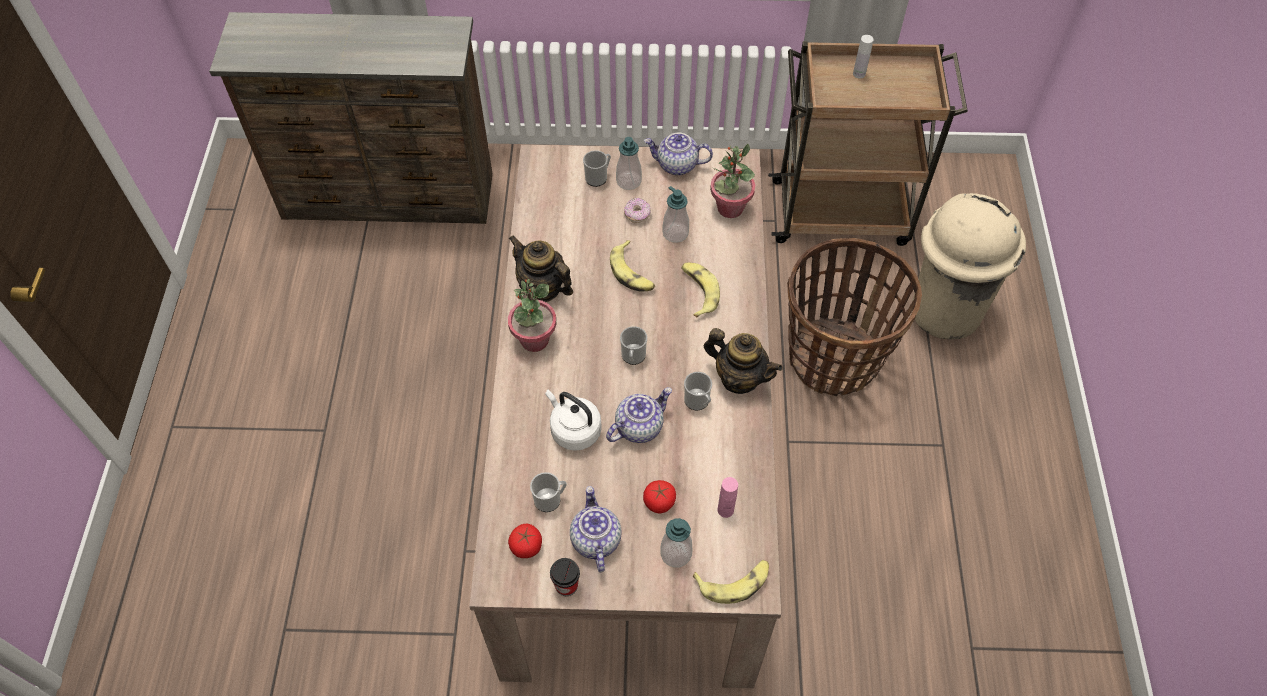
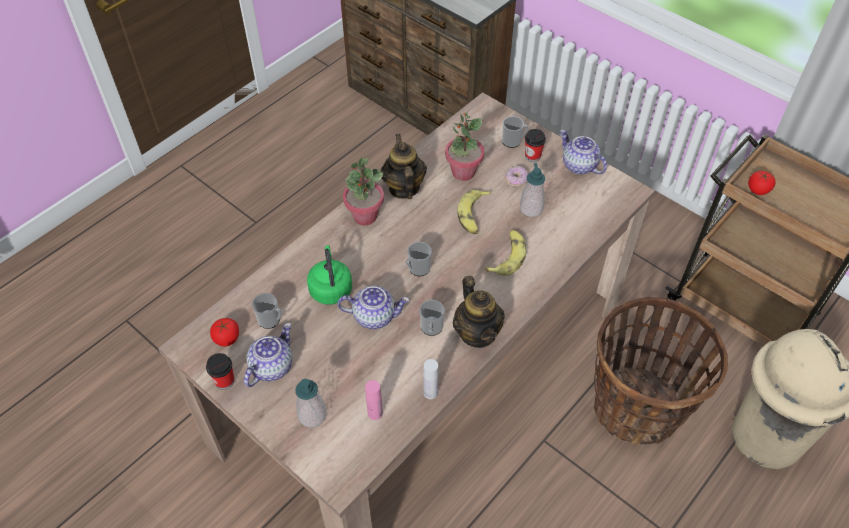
camera: 40 degrees right, 5 degrees down
(573, 430) = (330, 288): white kettle -> green kettle
(628, 181) = (532, 156): soap dispenser -> cup
(659, 502) = (336, 374): tomato -> tomato (758, 190)
(730, 208) = (589, 216): potted plant -> potted plant (463, 172)
(734, 582) = (330, 465): banana -> none
(859, 74) = (795, 184): white bottle -> white bottle (430, 392)

